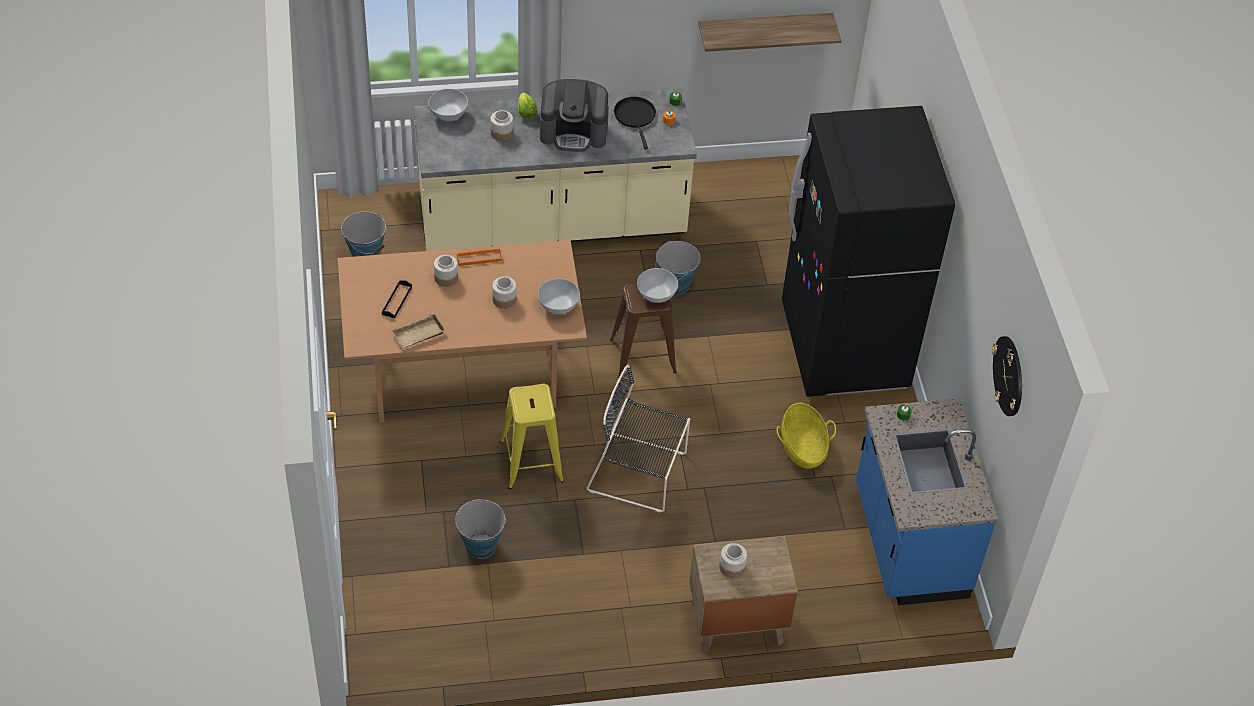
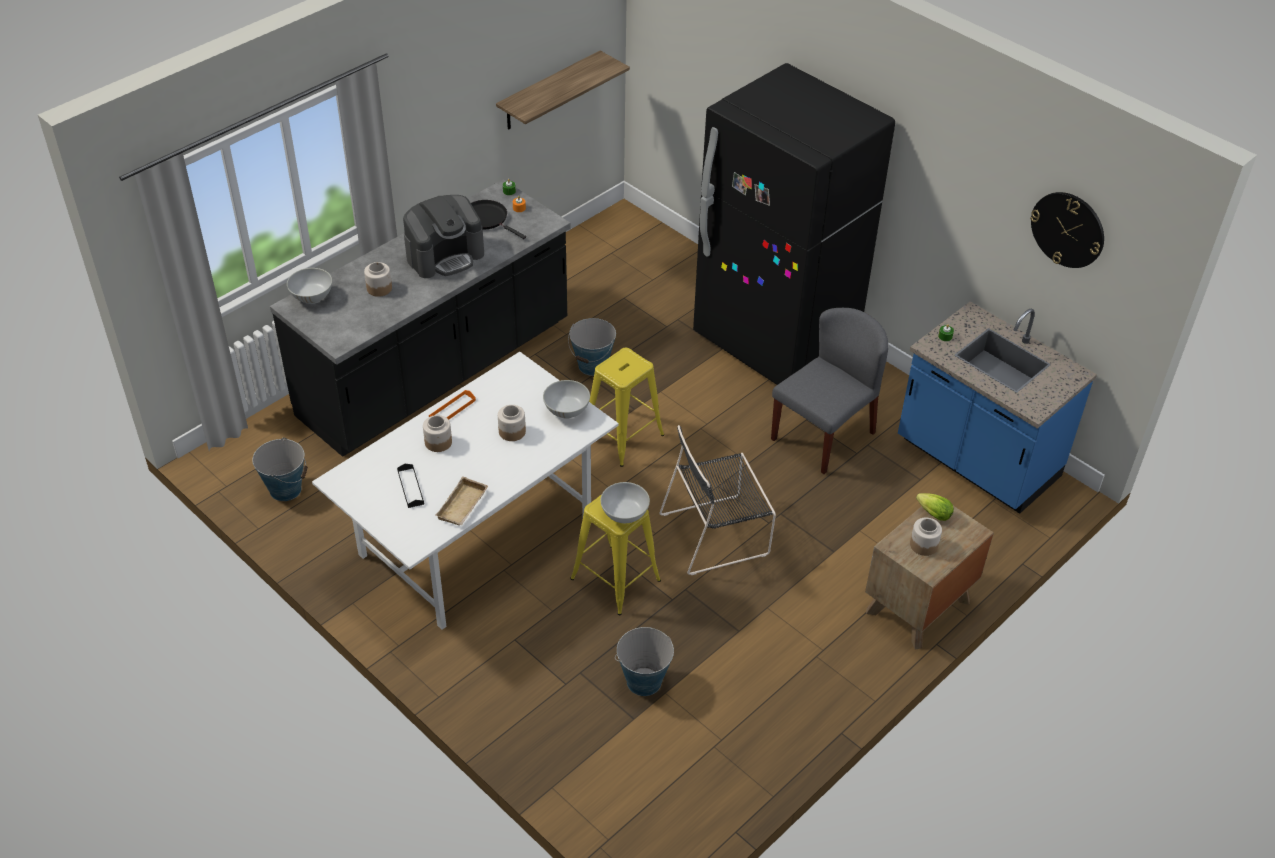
camera: 35 degrees left, 5 degrees down
(464, 369) = (476, 536): brown dining table -> white dining table
(526, 111) = (383, 260): lettuce -> lettuce (932, 513)
(552, 223) = (436, 371): beige counter -> black counter
(643, 356) = (623, 437): brown stool -> yellow stool
(656, 295) = (631, 361): white bowl -> white bowl (625, 514)
(803, 447) = (823, 435): basket -> grey chair

